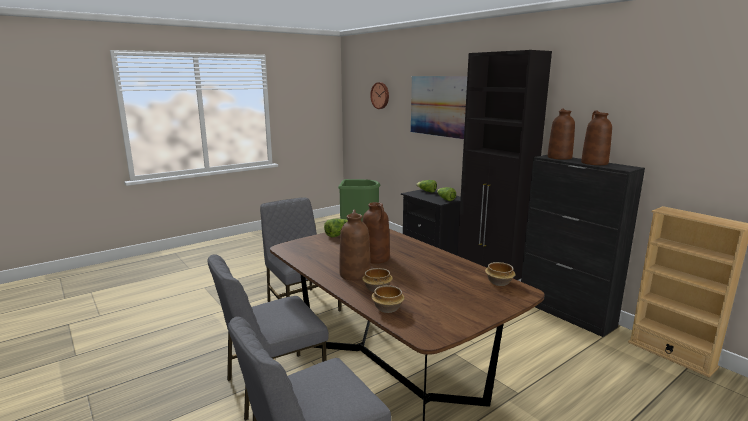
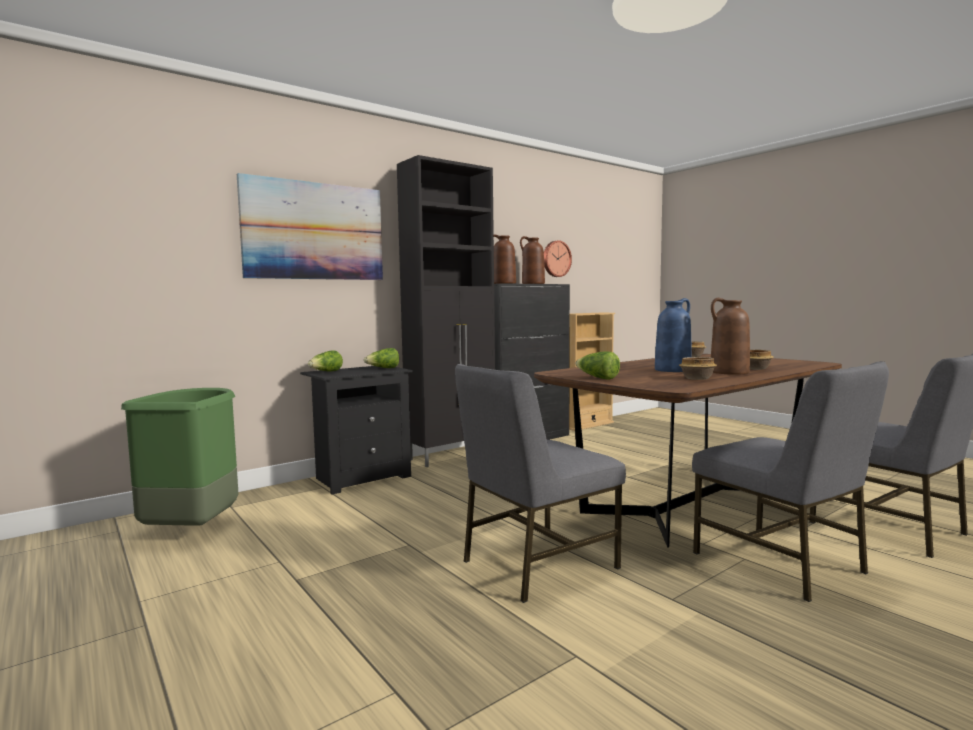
camera: 90 degrees left, 10 degrees down
(376, 258) = (672, 370): brown vase -> blue vase
(380, 95) = (119, 204): wall clock -> wall clock (556, 259)
(387, 308) = (792, 367): bowl -> bowl (697, 378)

